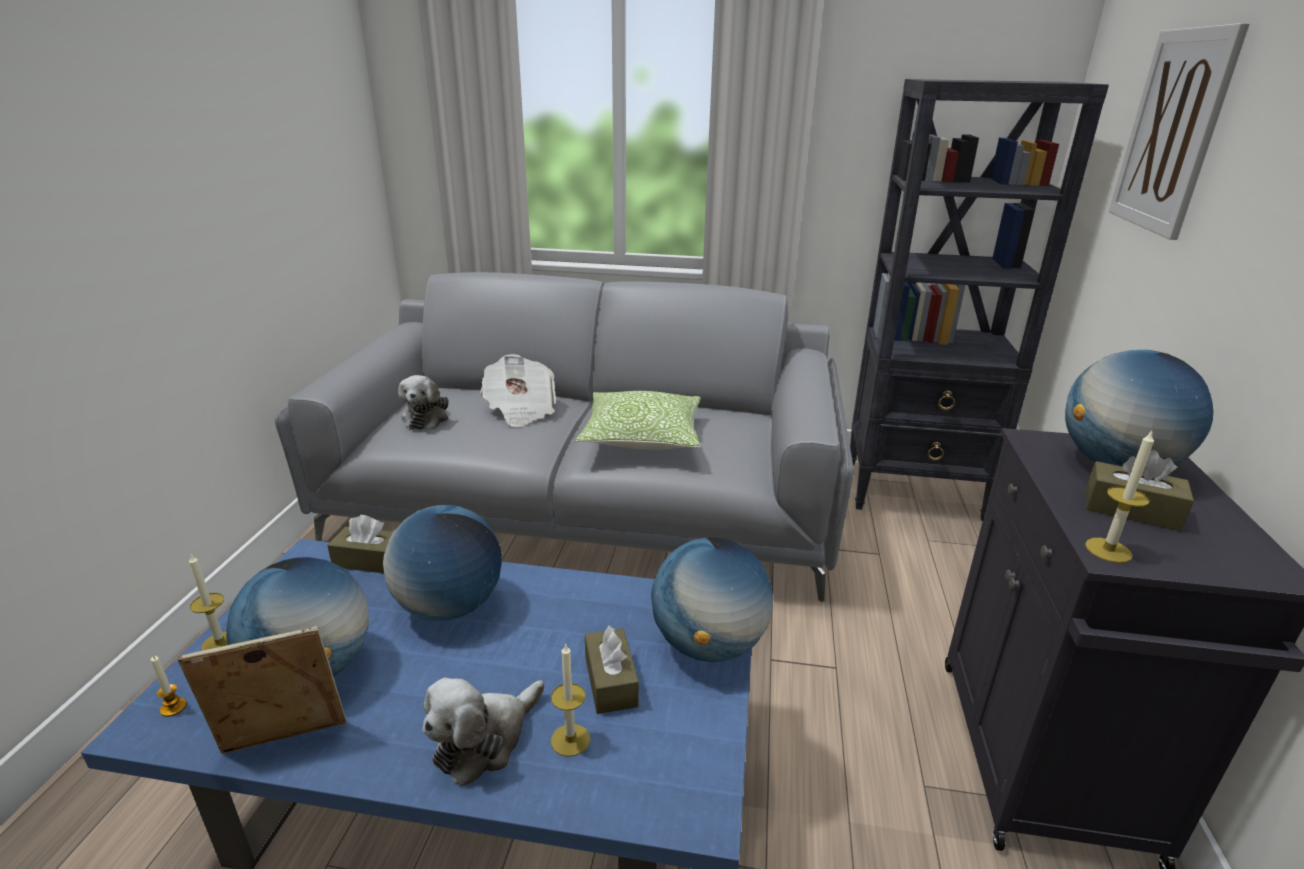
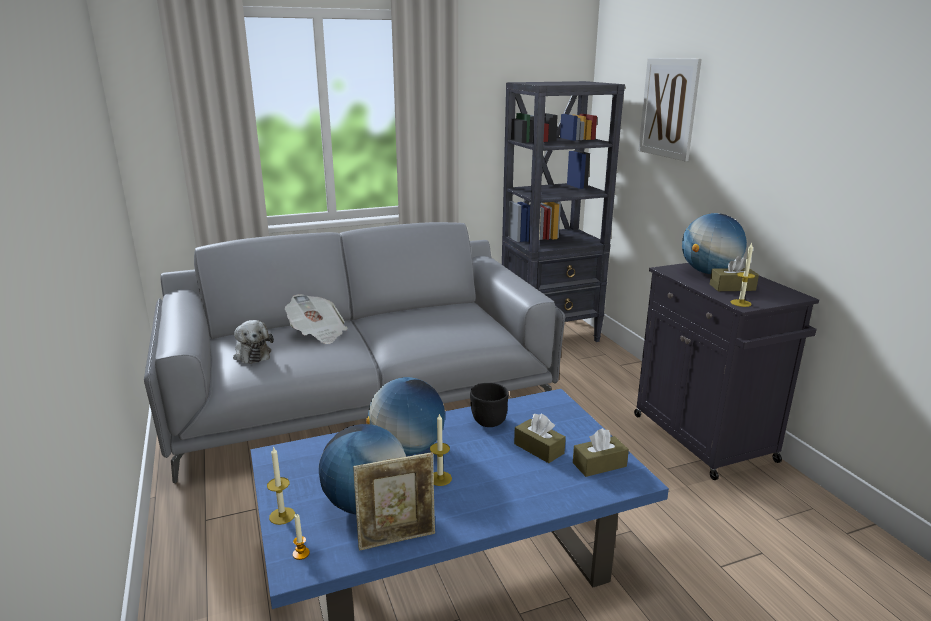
camera: 30 degrees left, 5 degrees down
(283, 742) = (397, 538): picture frame -> picture frame turned 150 degrees counterclockwise
(369, 561) = (321, 444): brown tissue box -> brown tissue box (599, 464)
(484, 740) = (507, 494): plush toy -> none
(570, 740) = (548, 477): candle -> candle (440, 478)
(591, 606) = (488, 422): none -> black bowl
(642, 437) = (419, 329): pillow -> none
(708, 644) = (566, 417): globe -> none

